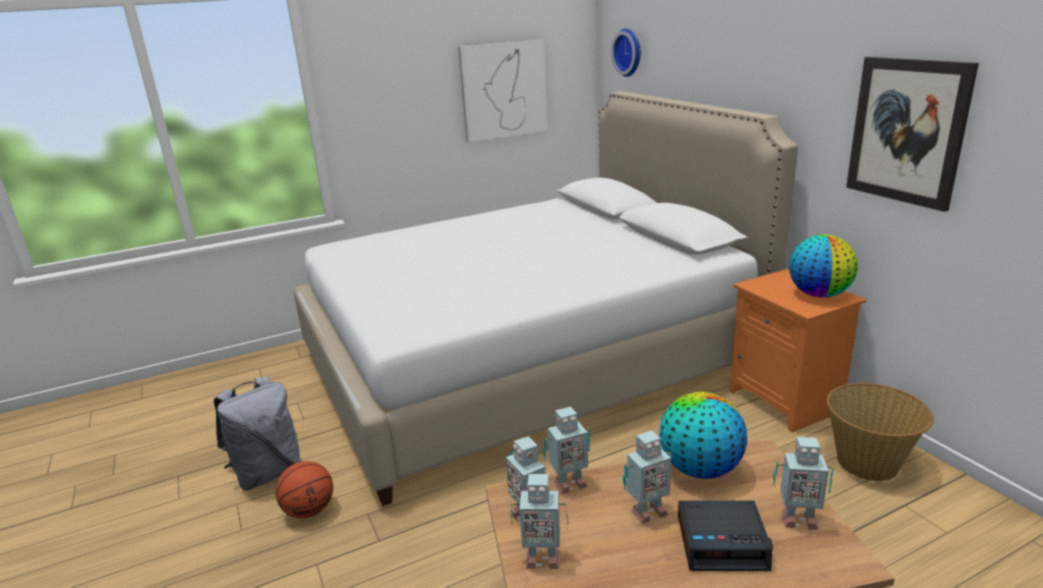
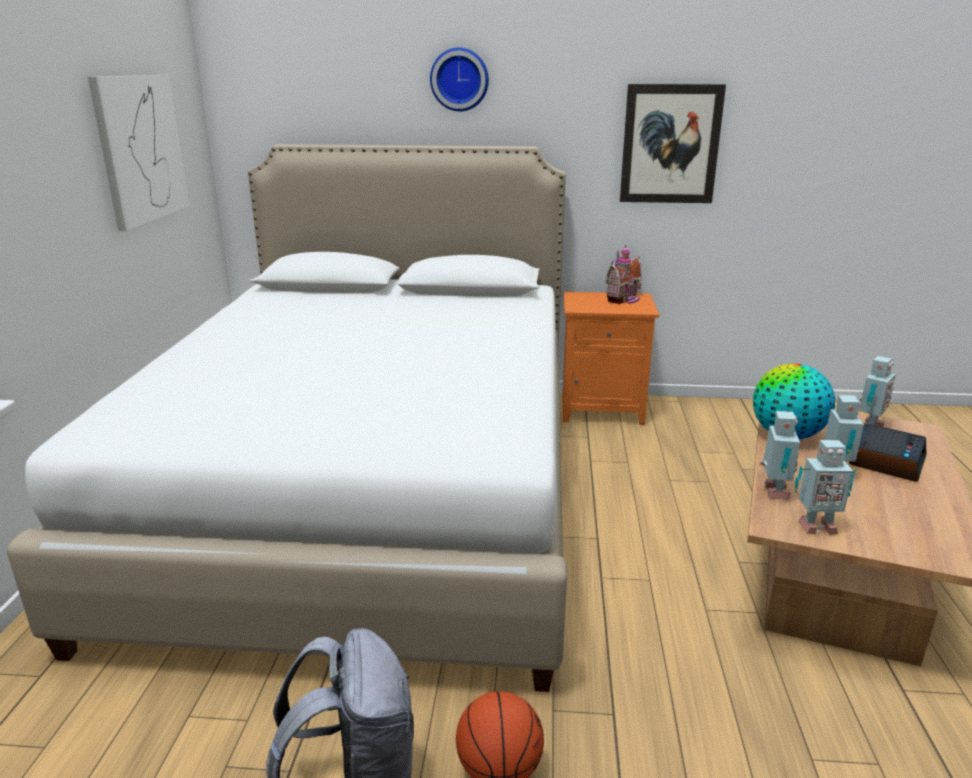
camera: 60 degrees left, 0 degrees up
(541, 558) = (879, 538): toy robot -> none
(629, 52) = (280, 94): wall clock -> wall clock (459, 79)
(819, 294) = (625, 300): globe -> toy house
(868, 463) = (704, 418): basket -> none

